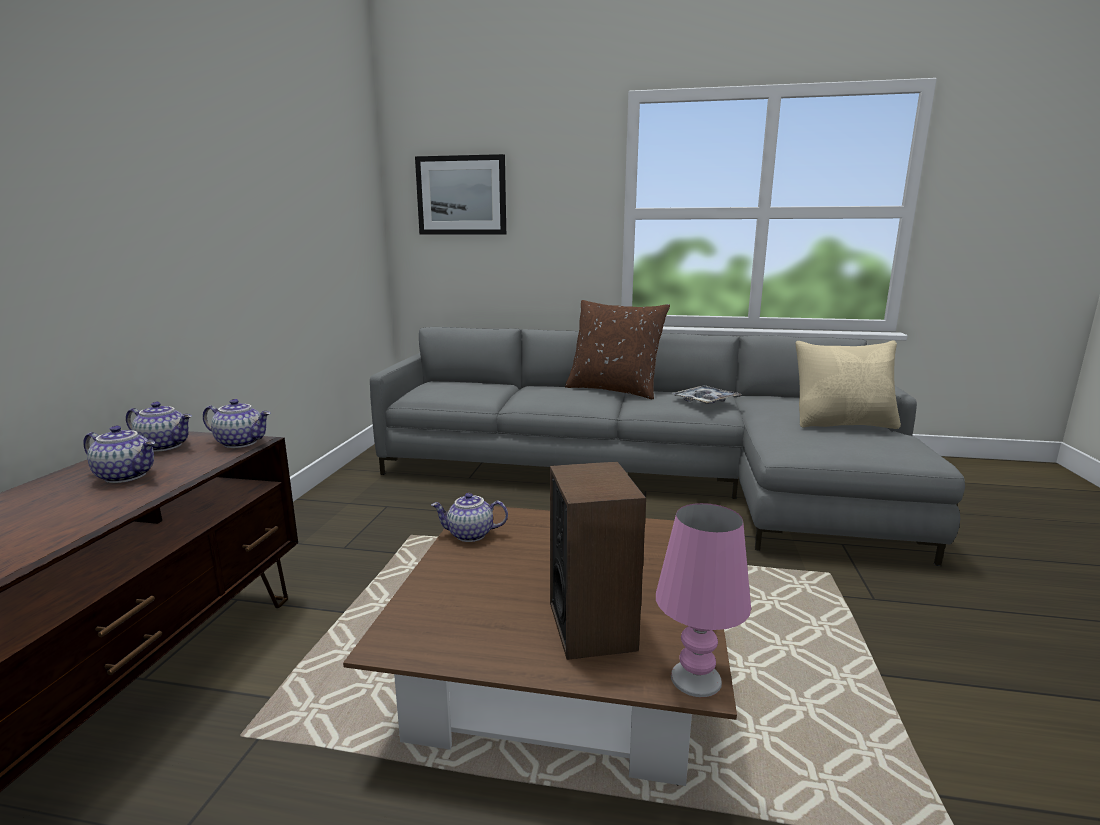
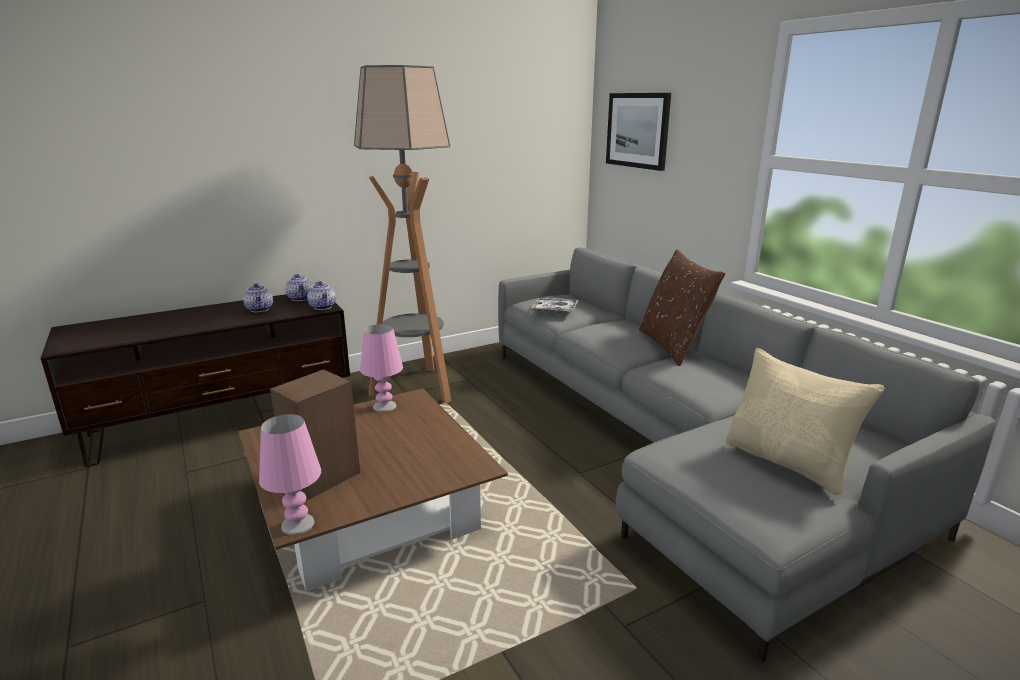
camera: 50 degrees right, 5 degrees up
(343, 538) = (416, 388): none -> floor lamp
(470, 535) = (384, 406): teapot -> pink table lamp
(705, 401) = (715, 384): tray -> tray (555, 310)

